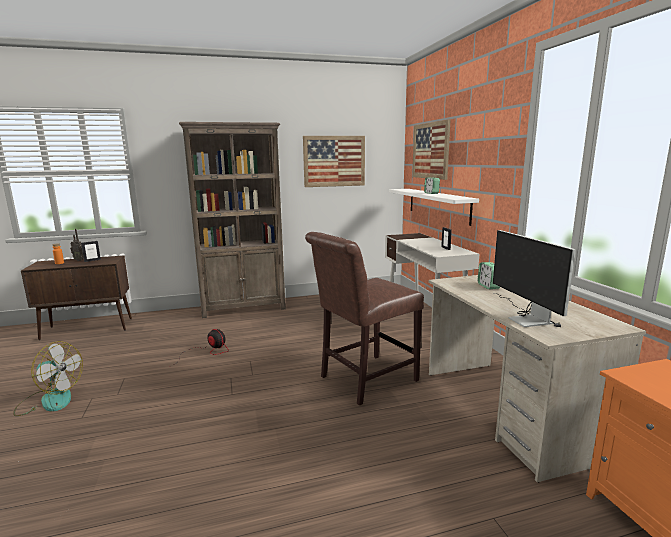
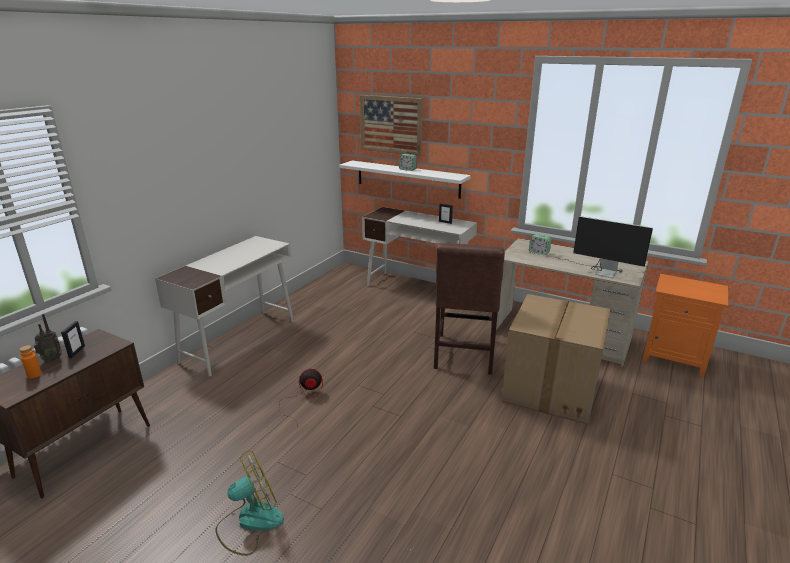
camera: 45 degrees left, 10 degrees up
(244, 308) = (239, 340): brown bookcase -> white desk
(334, 161) = (287, 141): picture -> none
(391, 451) = (552, 390): none -> cardboard box

